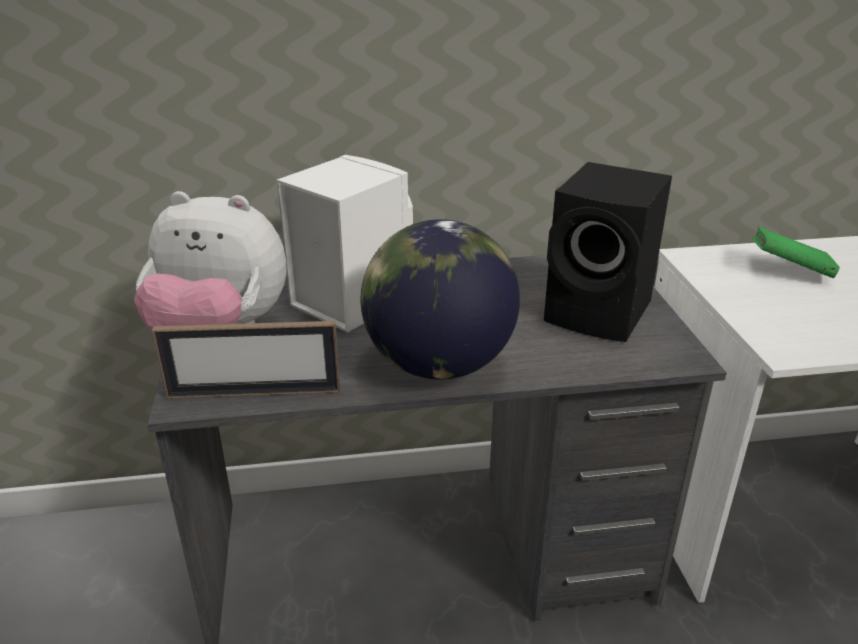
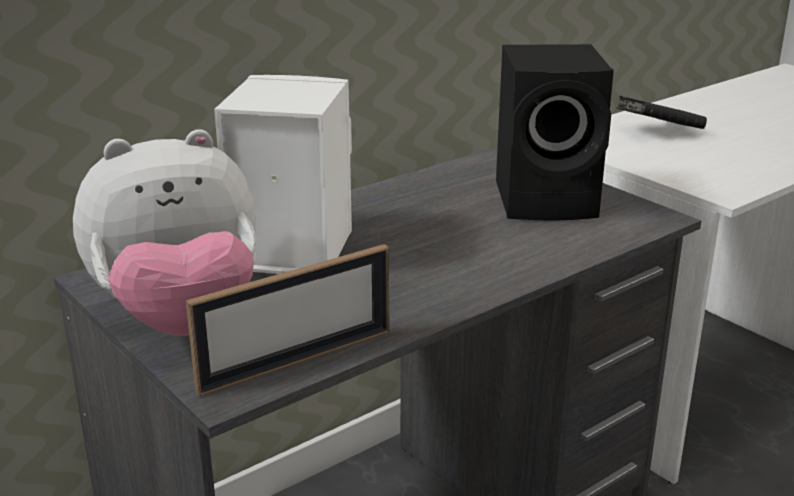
camera: 30 degrees left, 5 degrees down
(439, 366) = (457, 281): globe -> none
(789, 270) = (658, 132): green book -> black book

